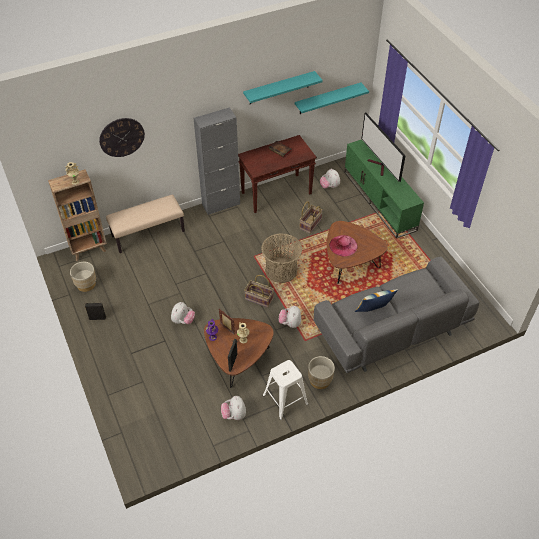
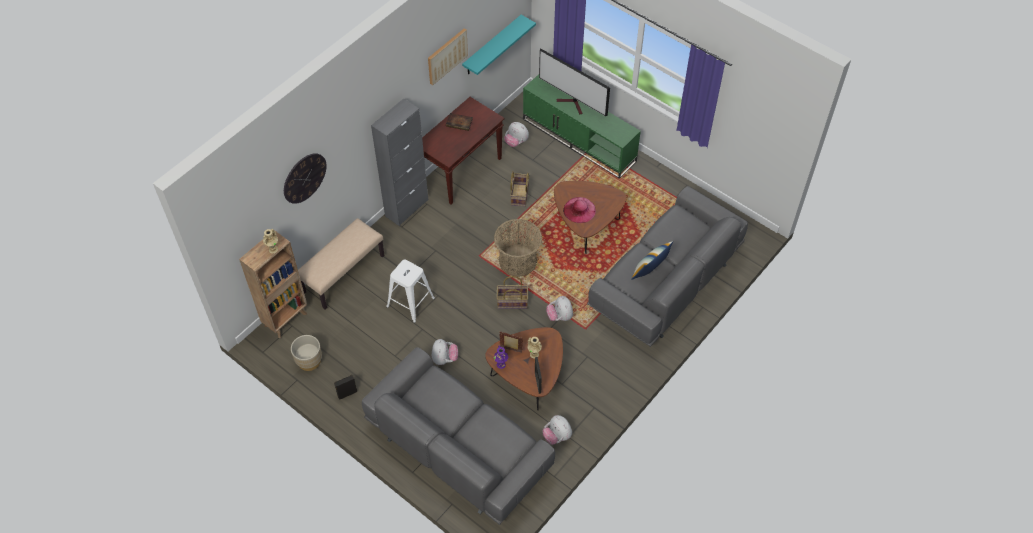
camera: 25 degrees left, 5 degrees up
(152, 391) = (458, 448): none -> grey sofa
(279, 88) = (447, 56): turquoise shelf -> picture
(285, 400) = (599, 399): white stool -> white stool (410, 303)
(320, 380) = (623, 365): beige planter -> none

